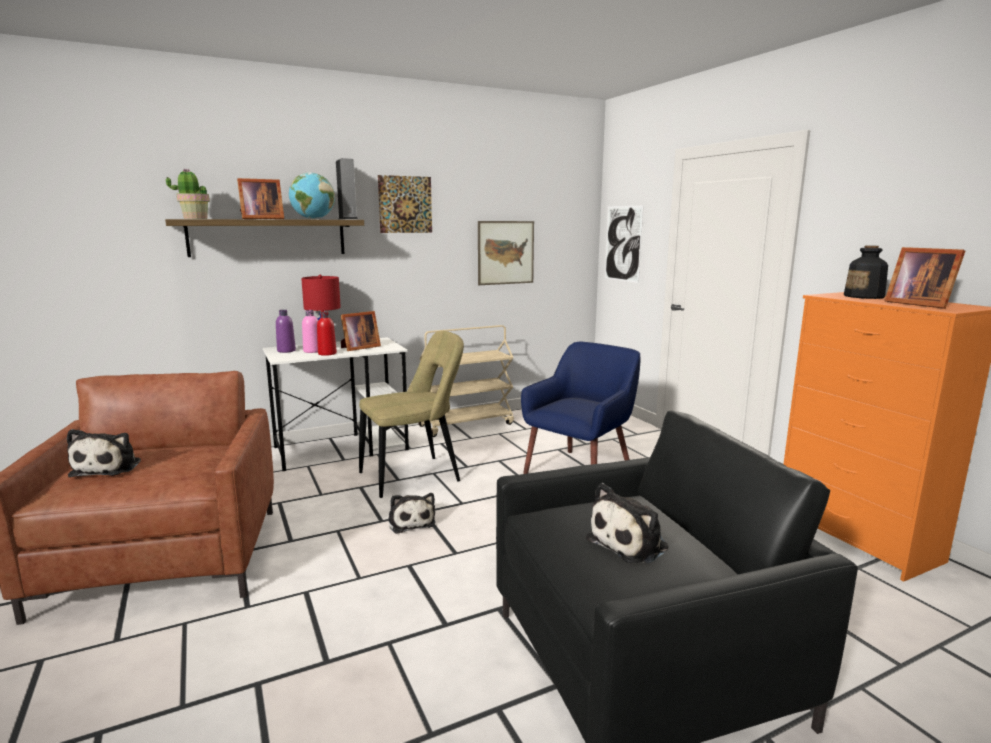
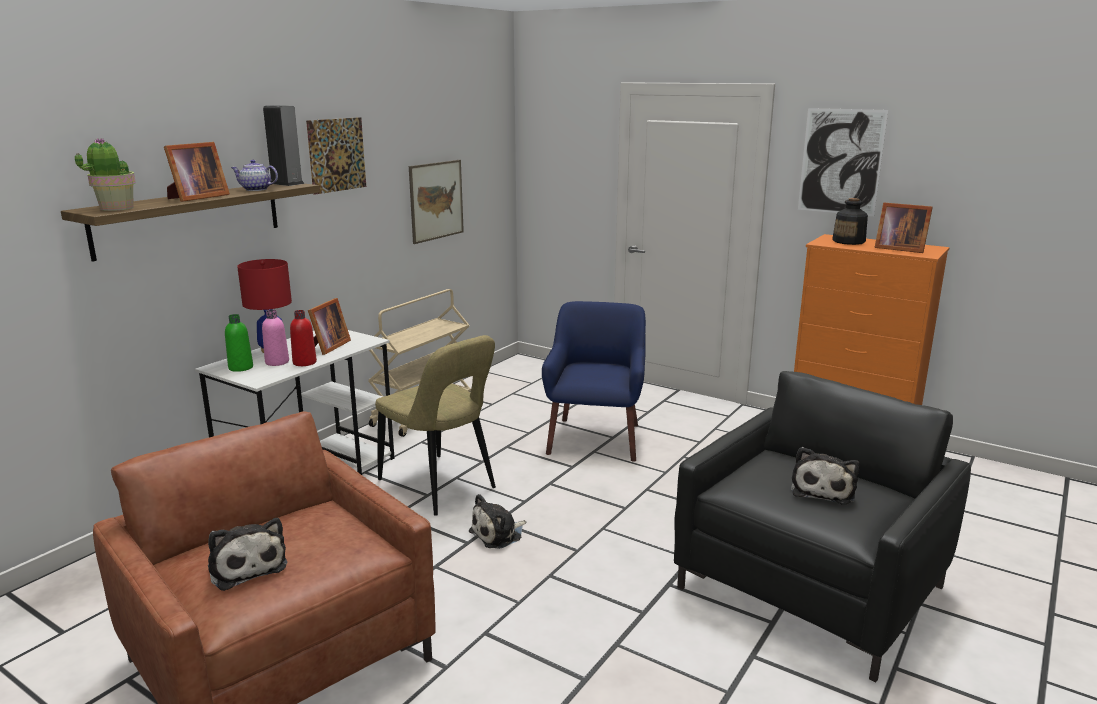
camera: 30 degrees left, 5 degrees up
(286, 351) = (241, 368): purple bottle -> green bottle
(313, 219) = (255, 189): globe -> teapot
(411, 521) = (498, 534): plush toy -> plush toy turned 105 degrees clockwise
(414, 476) = (440, 486): beige chair -> beige chair turned 105 degrees clockwise
(623, 243) = (553, 179): picture -> picture (841, 162)

